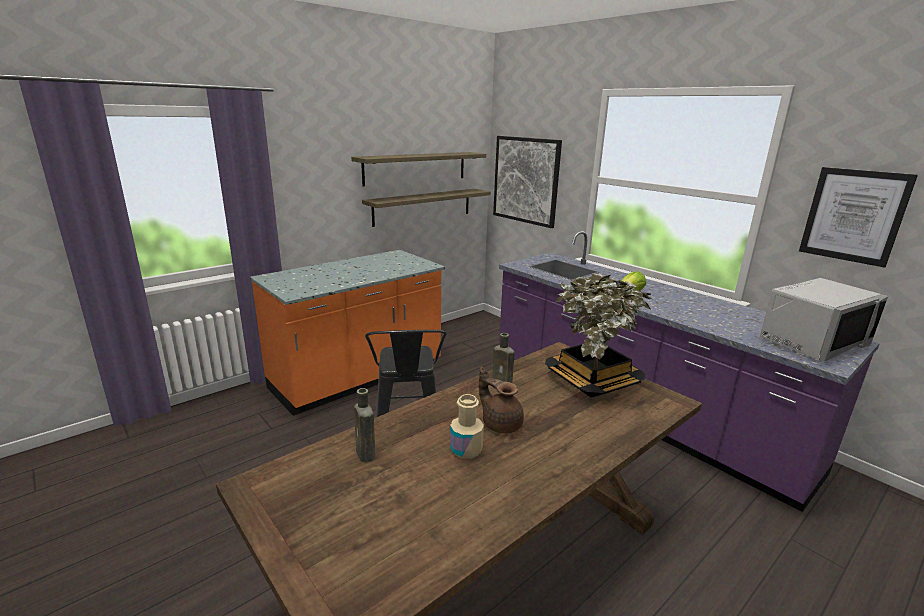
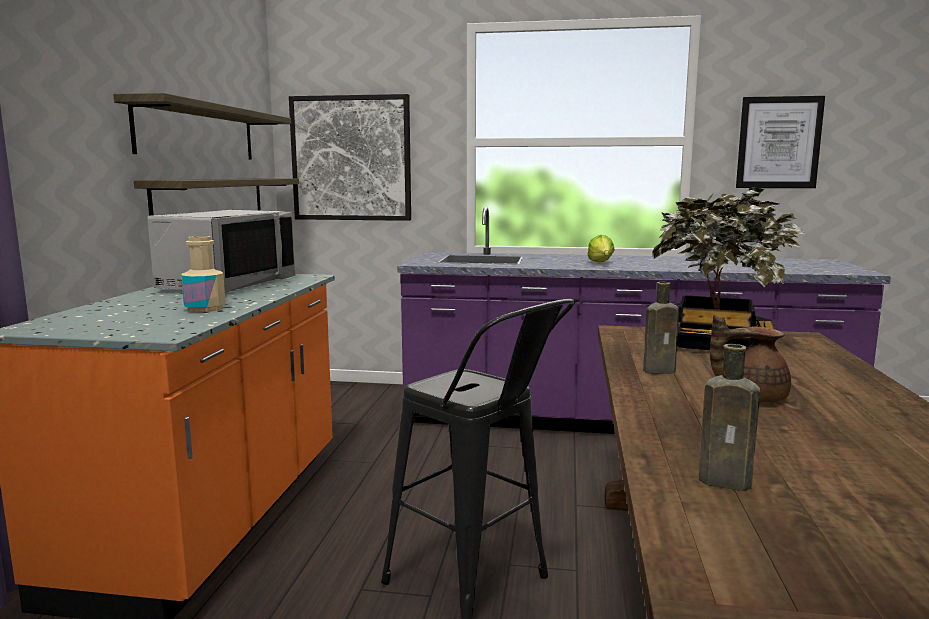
camera: 40 degrees left, 10 degrees down
(466, 450) = (793, 429): beige bottle -> beige bottle (205, 309)
(811, 342) = (810, 265): grey microwave -> grey microwave (227, 285)

